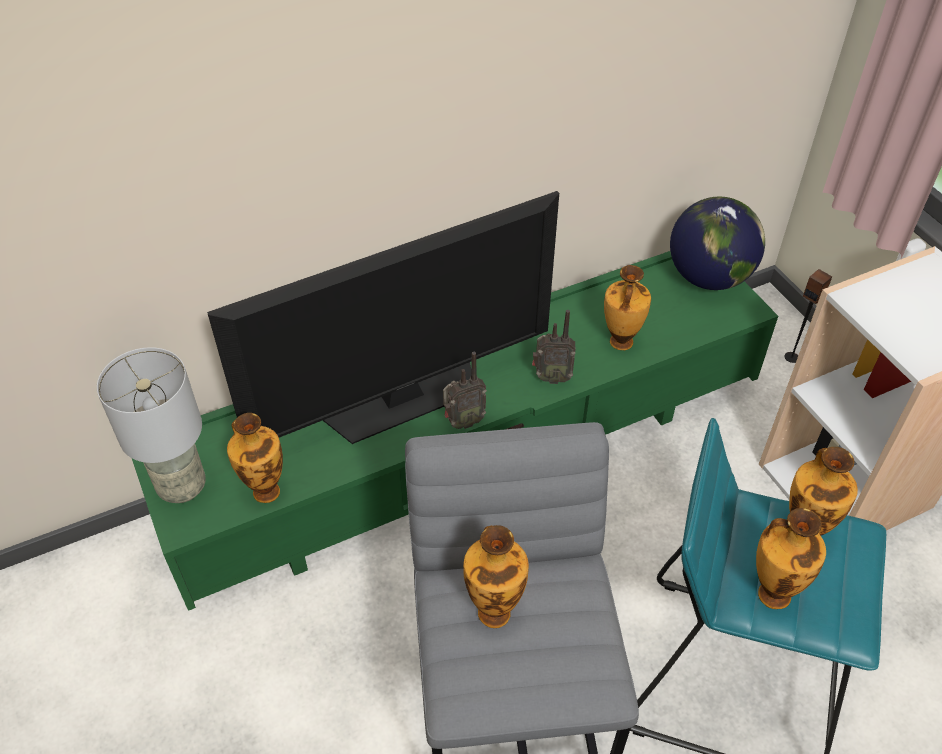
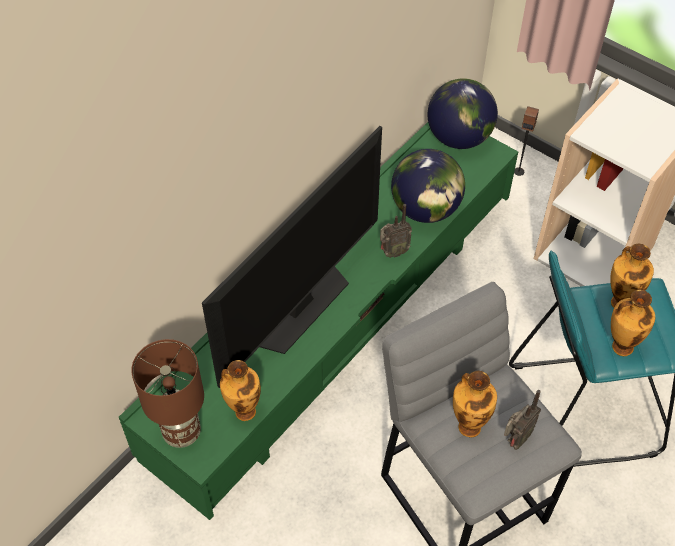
camera: 25 degrees left, 5 degrees up
(183, 487) = (183, 432): grey table lamp -> brown table lamp
(463, 422) = (351, 308): radio -> radio (515, 440)
(620, 343) = (425, 209): vase -> globe

